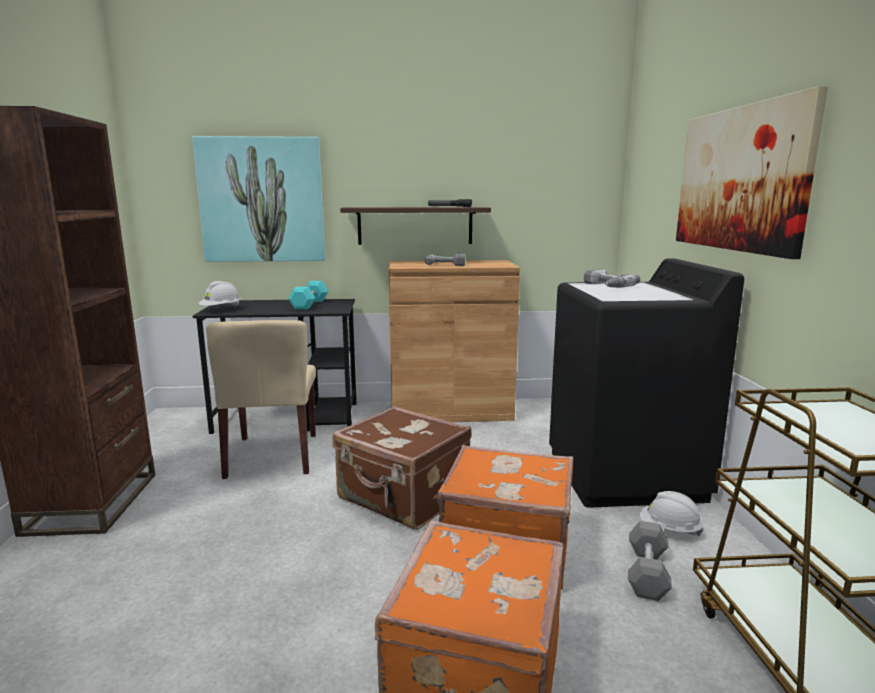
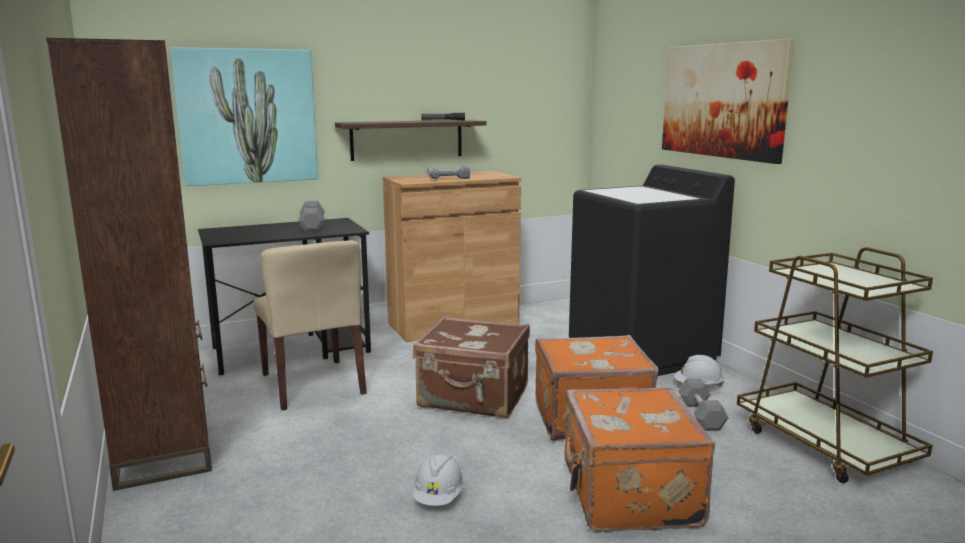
camera: 20 degrees left, 0 degrees up
(221, 309) = (225, 238): white hard hat -> white hard hat (439, 498)
(309, 304) = (312, 226): turquoise dumbbell -> grey dumbbell
(605, 286) = (618, 191): power drill -> none

